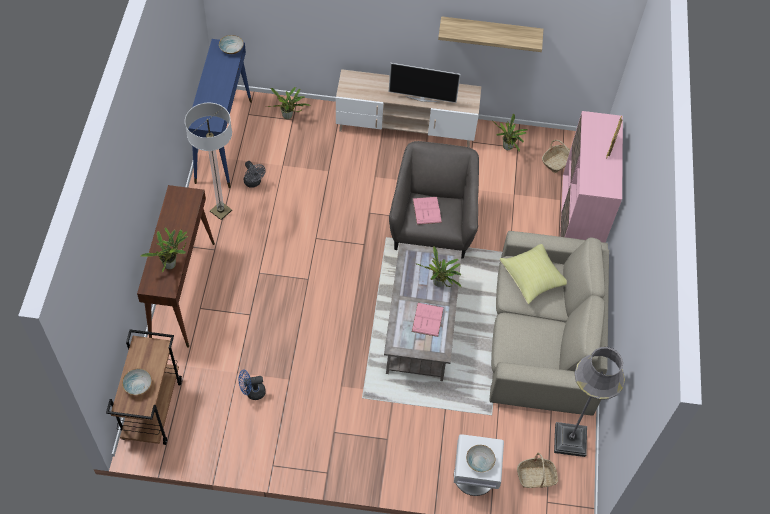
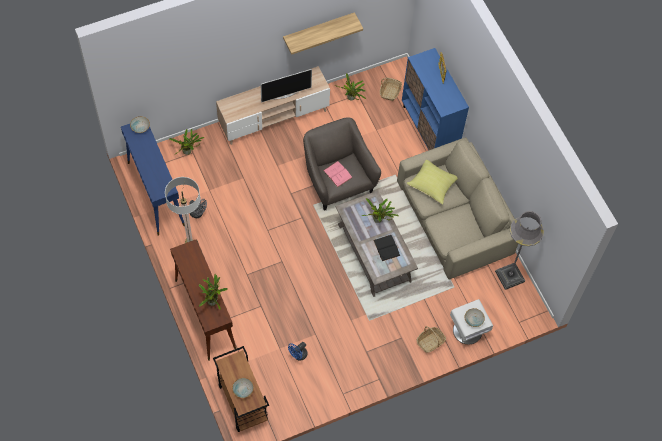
camera: 30 degrees left, 5 degrees up
(427, 319) = (386, 248): pink book -> black book
(536, 477) = (503, 310): basket -> basket (430, 342)
(578, 223) = (429, 129): pink cabinet -> blue cabinet

